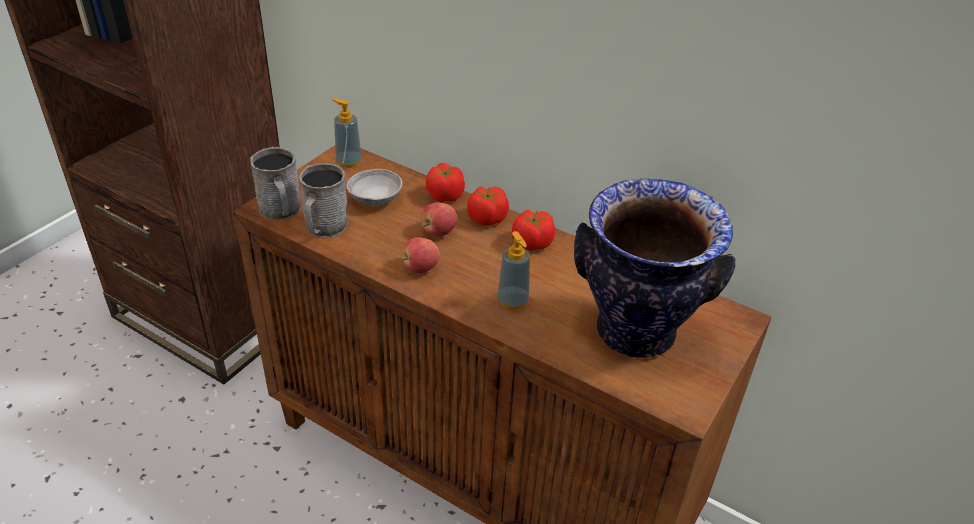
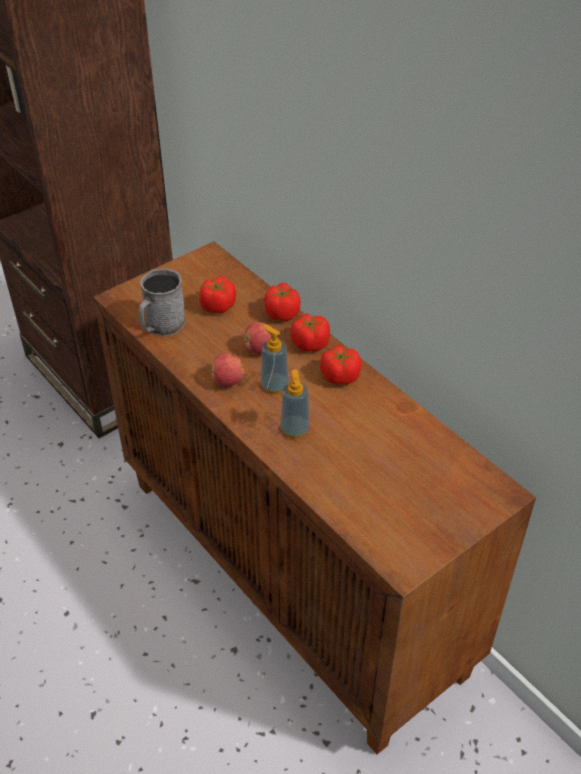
camera: 20 degrees right, 5 degrees up
(281, 211) = (132, 303): grey mug -> none
(348, 162) = (210, 264): soap dispenser -> soap dispenser (274, 386)
(375, 199) = (217, 306): grey bowl -> tomato
(635, 334) = (392, 485): vase -> none

